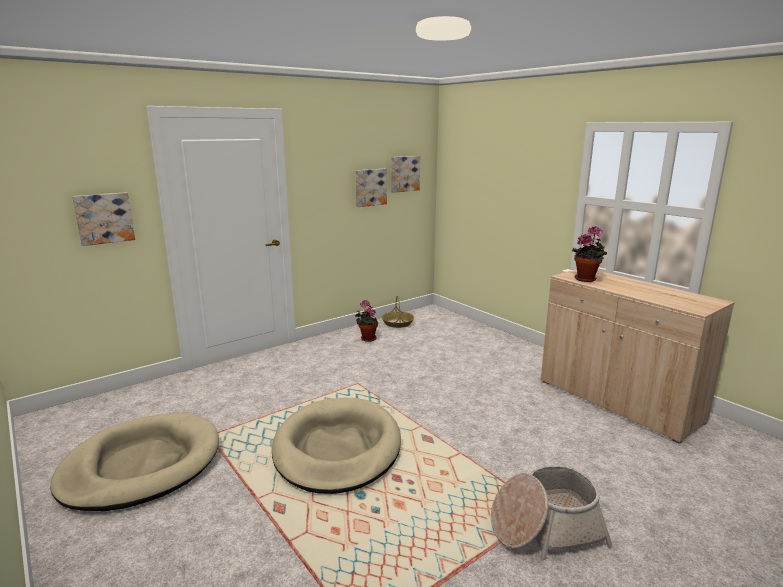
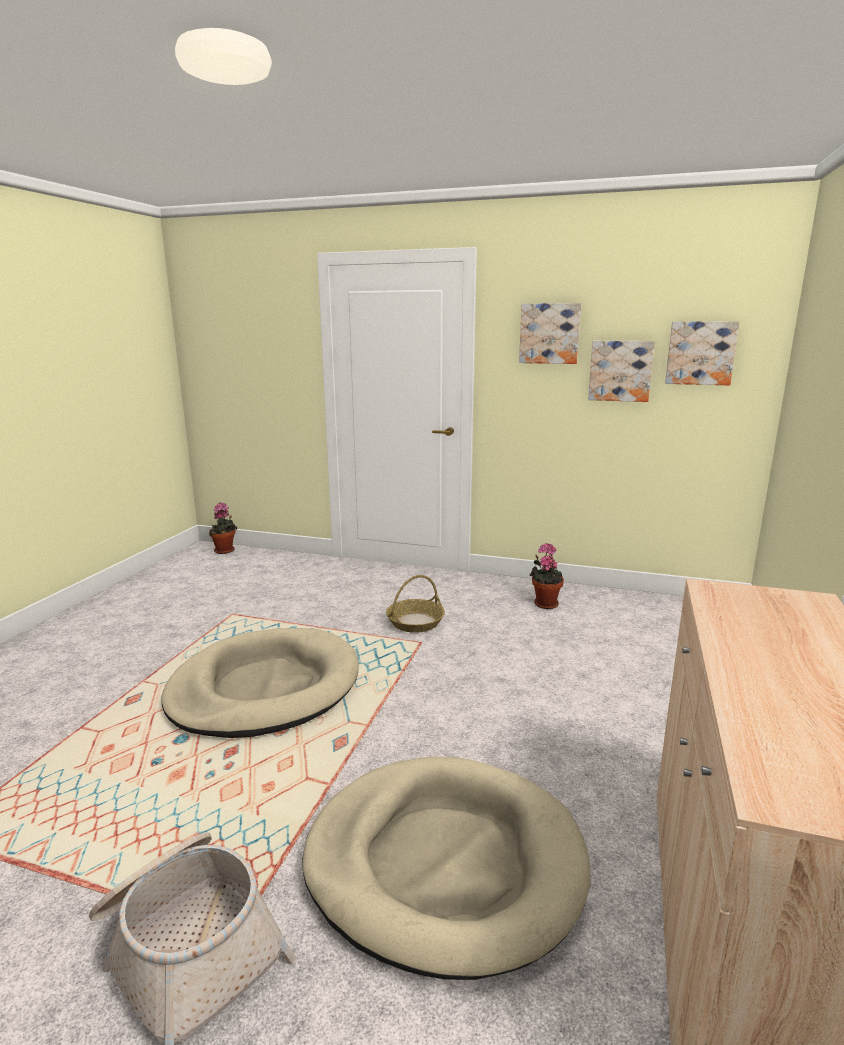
camera: 55 degrees right, 0 degrees up
(104, 218) = (272, 372): picture -> picture (549, 333)
(141, 466) = (165, 610): beige dog bed -> beige dog bed (444, 863)
(397, 323) = (627, 603): basket -> basket (415, 622)
(587, 279) = (743, 611): potted plant -> potted plant (225, 551)

